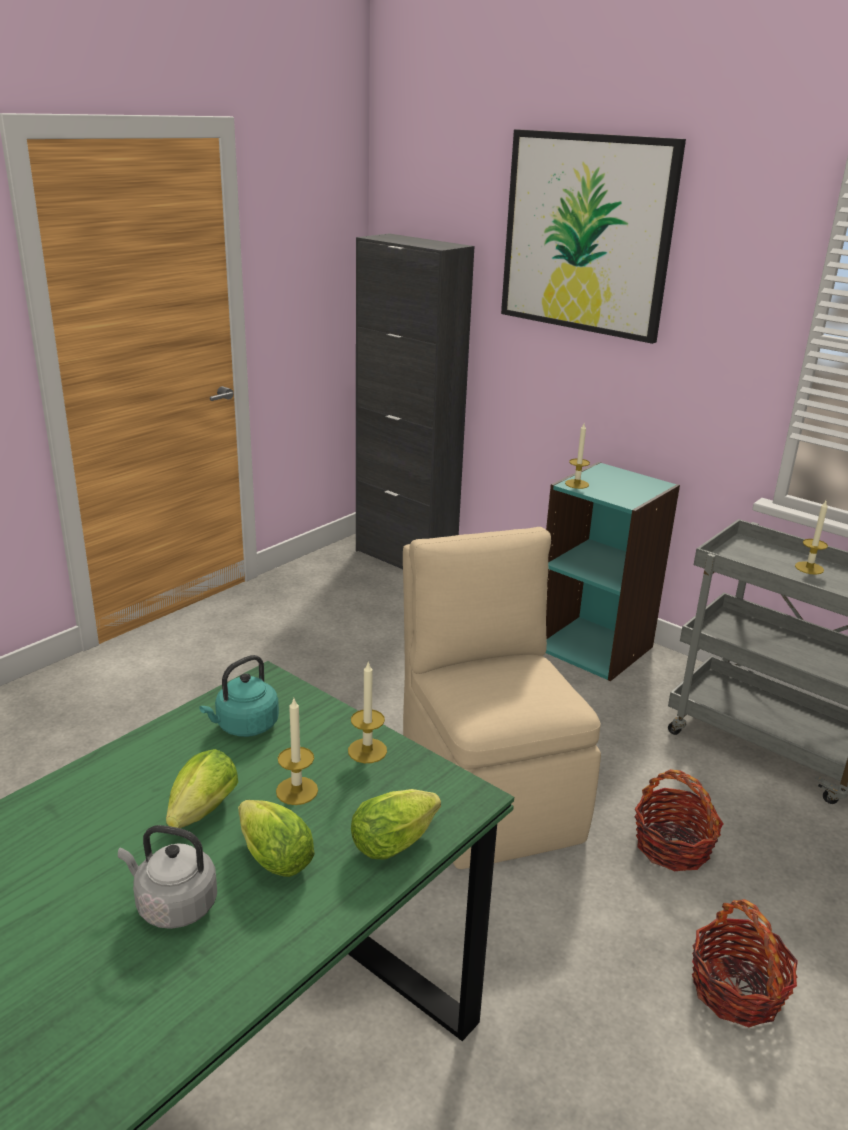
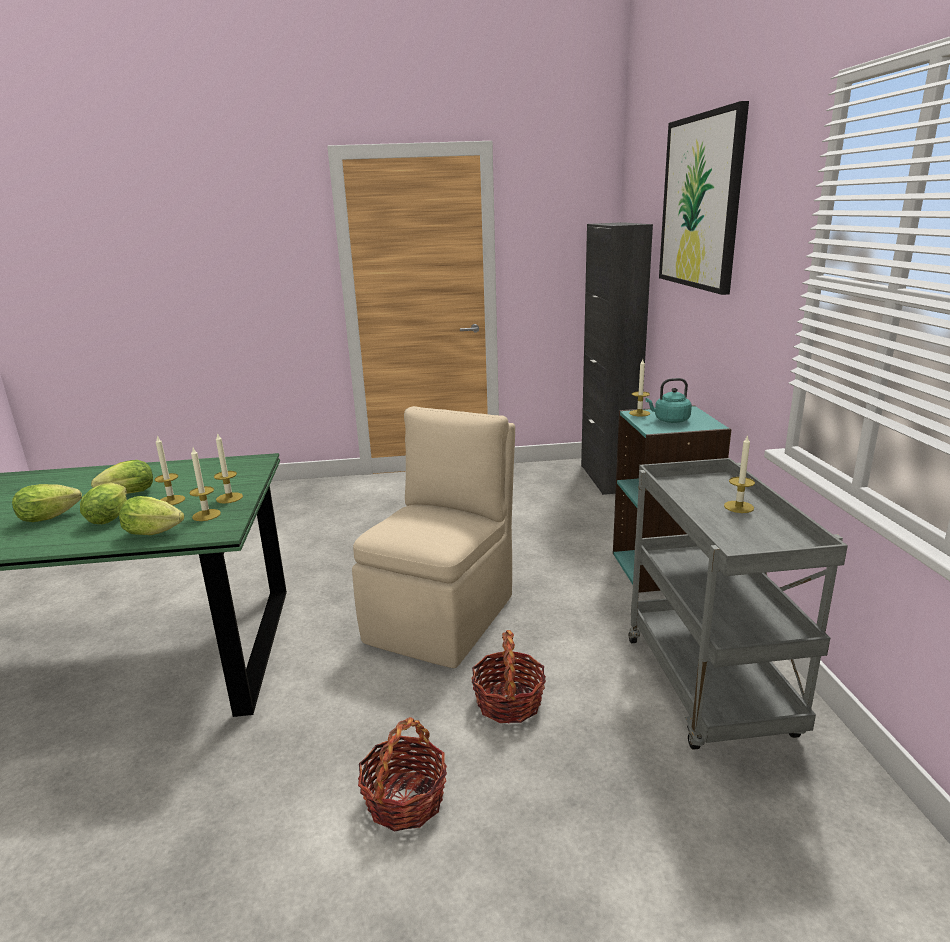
camera: 45 degrees right, 5 degrees down
(173, 905) = (53, 517): grey kettle -> lettuce
(244, 726) = (211, 472): turquoise kettle -> turquoise kettle (669, 420)
(398, 786) = (206, 515): none -> candle

